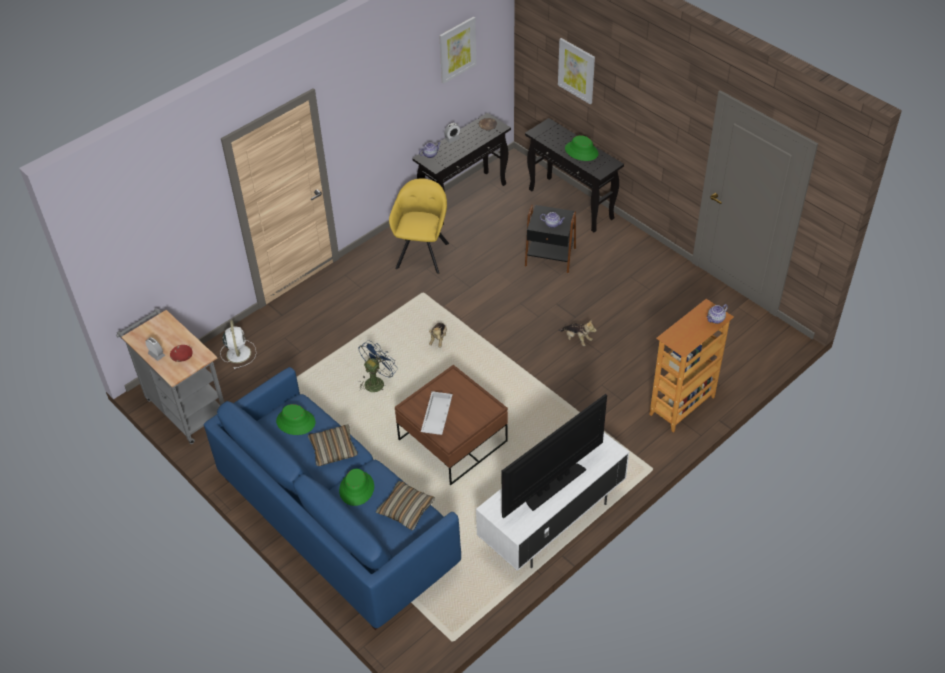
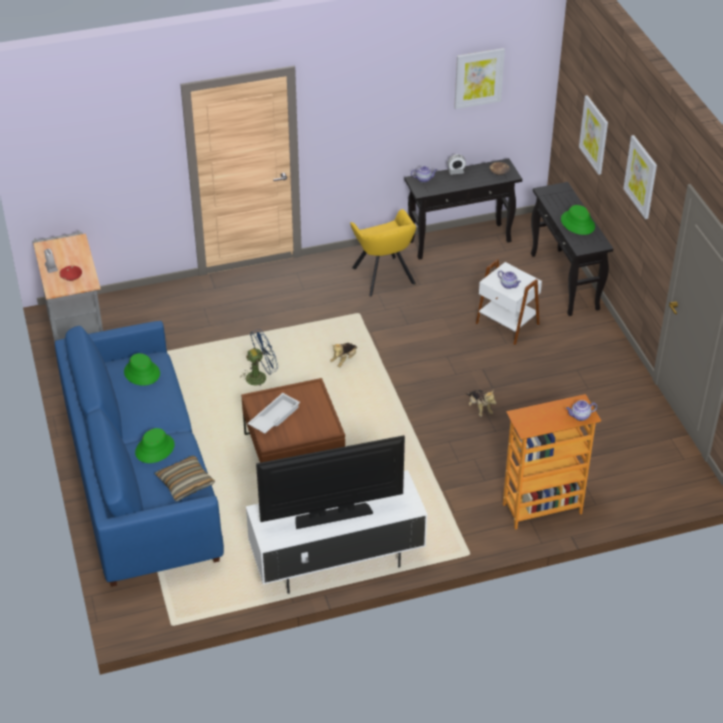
camera: 25 degrees right, 5 degrees down
(238, 353) = (154, 307): white fan -> none
(333, 449) = (158, 408): pillow -> none
(423, 253) = (384, 278): yellow armchair -> yellow armchair turned 120 degrees clockwise
(550, 258) = (506, 325): black side table -> white side table
(650, 96) = (641, 176): none -> picture

